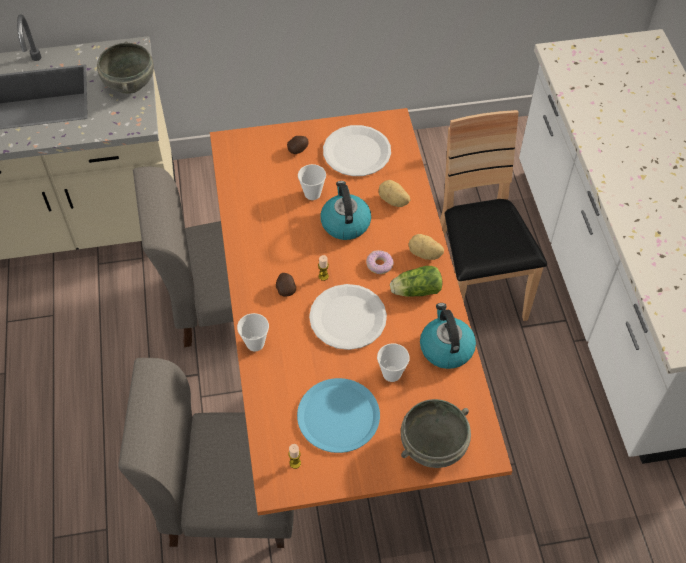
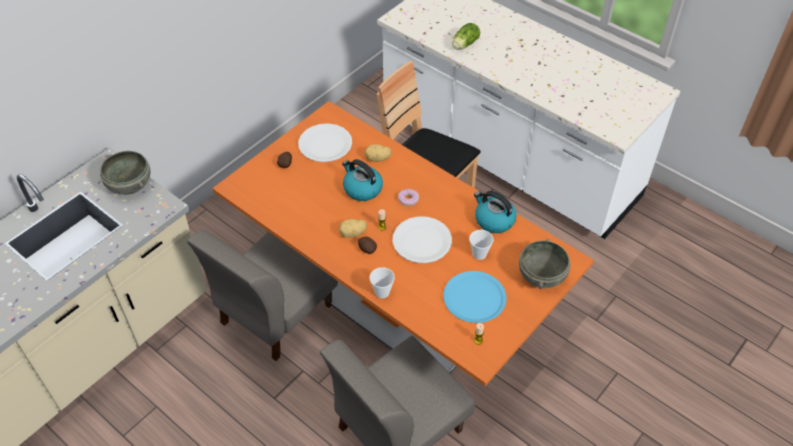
camera: 40 degrees left, 5 degrees down
(312, 194) = (323, 184): cup -> none
(414, 290) = (444, 201): lettuce -> lettuce (464, 45)
(425, 254) = (428, 177): potato -> potato (353, 234)

